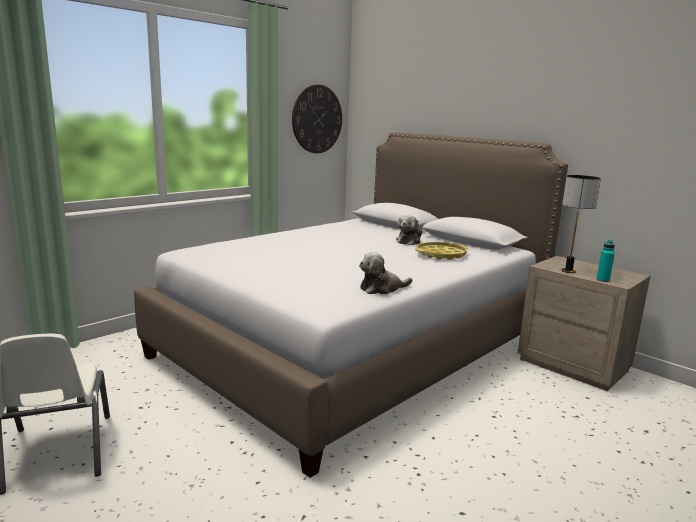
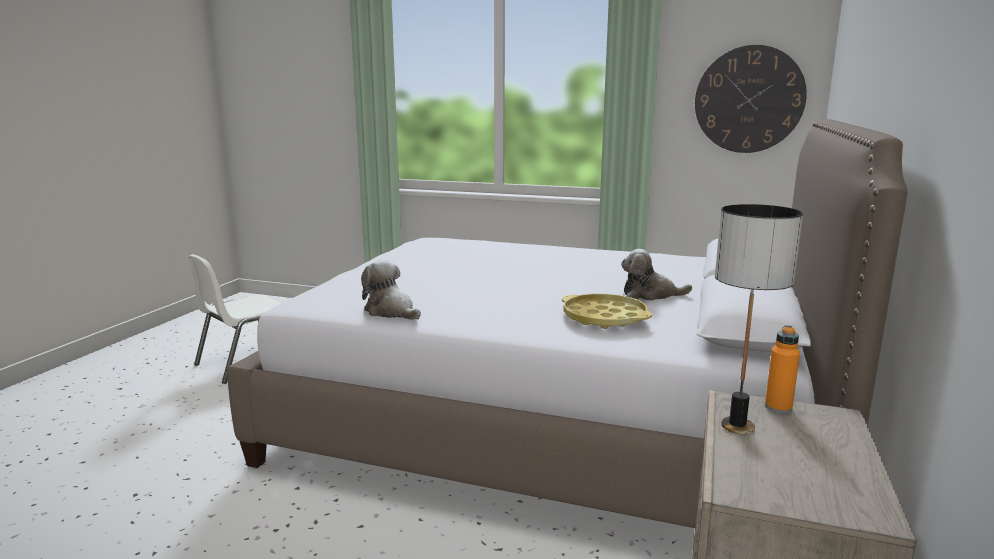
camera: 65 degrees right, 0 degrees up
(552, 262) = (778, 407): none -> orange bottle
(603, 280) = (729, 467): turquoise bottle -> none

